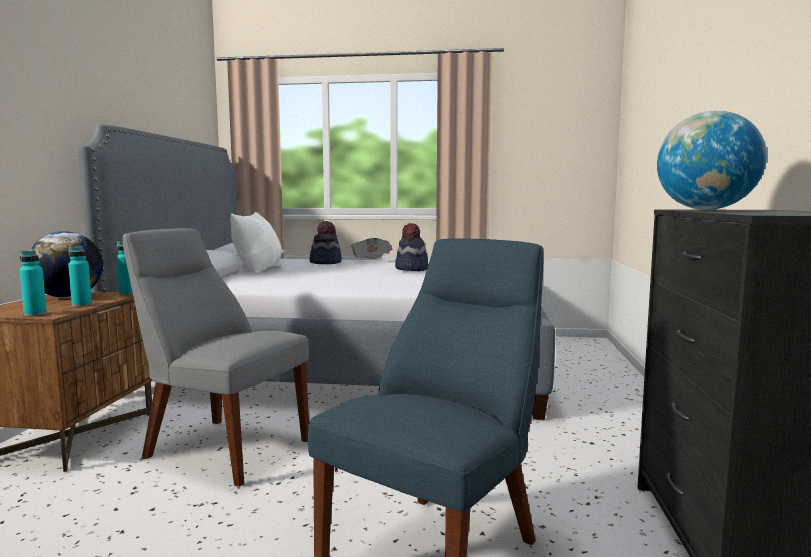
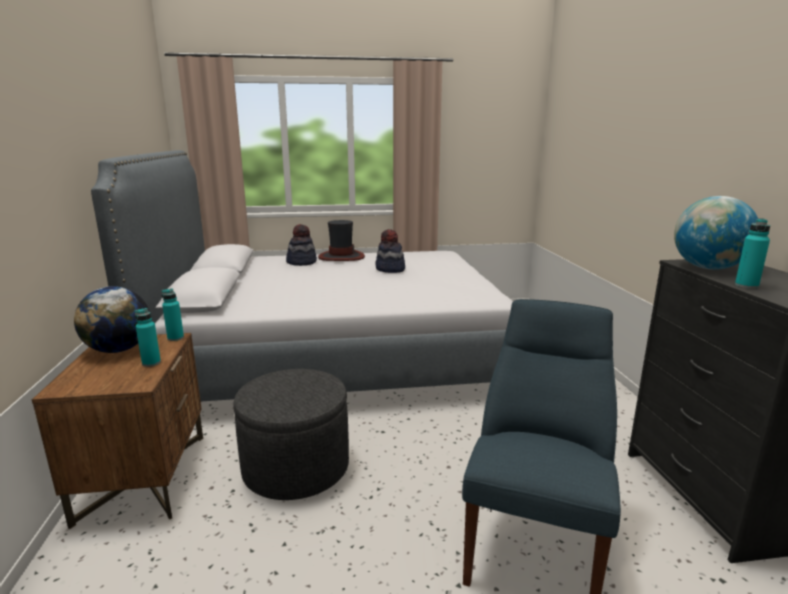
camera: 15 degrees left, 10 degrees up
(35, 314) = (122, 385): turquoise bottle -> turquoise bottle (746, 286)
(222, 447) = (296, 467): grey chair -> grey ottoman
(258, 269) = (251, 279): white pillow -> none
(371, 261) = (341, 257): newspaper -> hat

